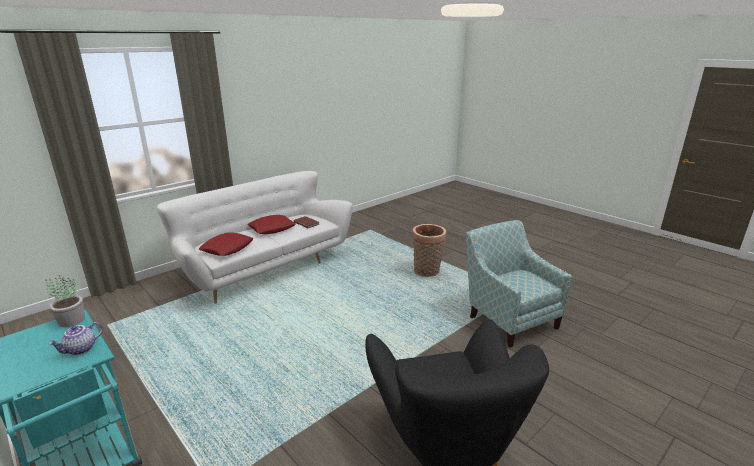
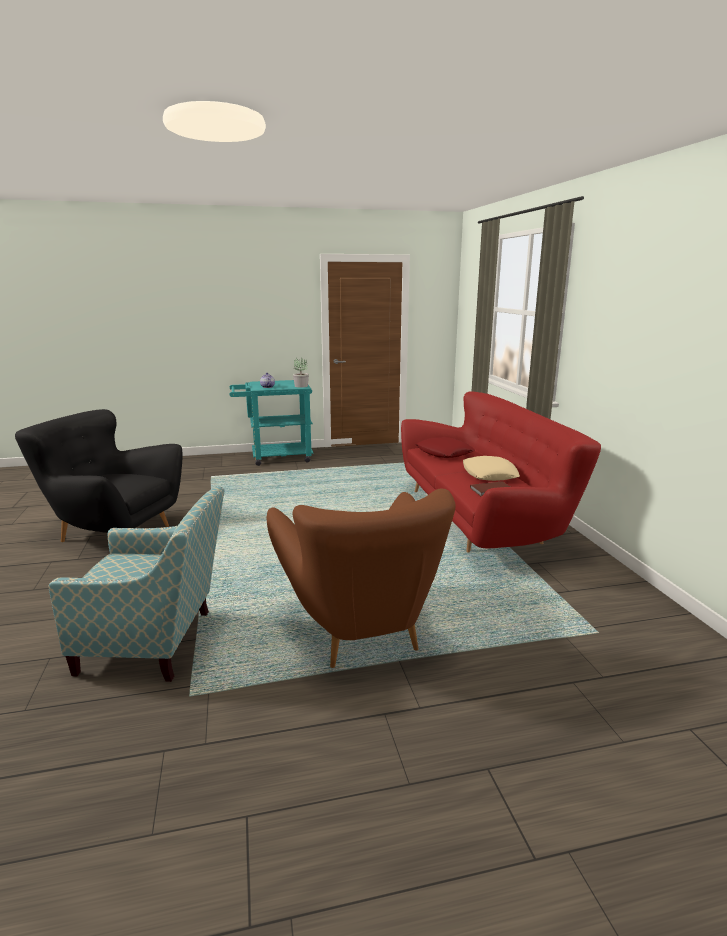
camera: 120 degrees right, 5 degrees down
(264, 267) = (481, 520): white sofa -> red sofa
(272, 228) = (489, 474): red pillow -> beige pillow
(427, 272) = (360, 629): basket -> brown armchair

